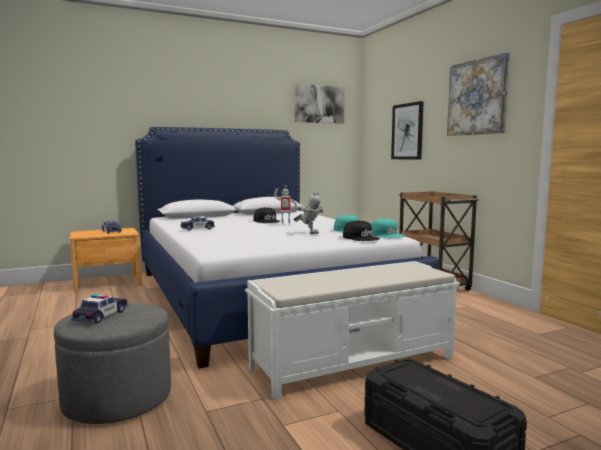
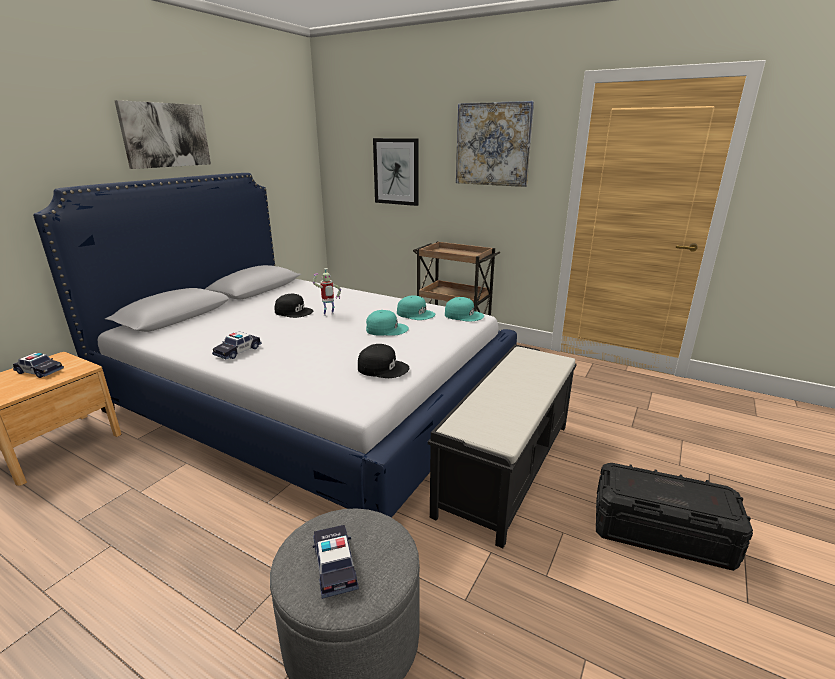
camera: 35 degrees left, 15 degrees up
(309, 233) = (386, 329): toy robot -> turquoise cap
(319, 104) = (274, 131): picture -> picture (165, 135)
(355, 362) = (507, 465): white bench -> black bench
(361, 238) = (453, 327): black cap -> black cap (383, 368)

